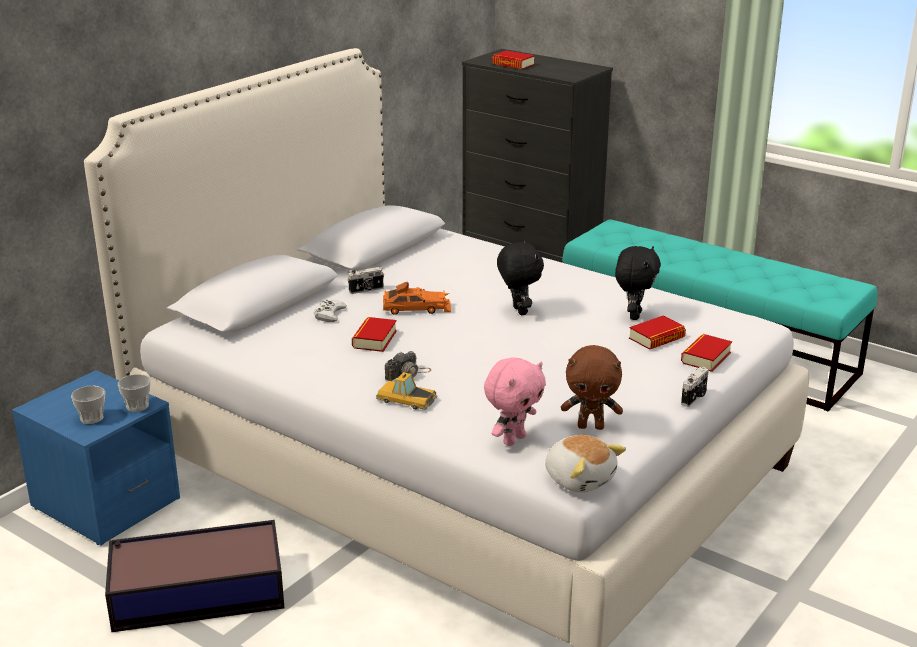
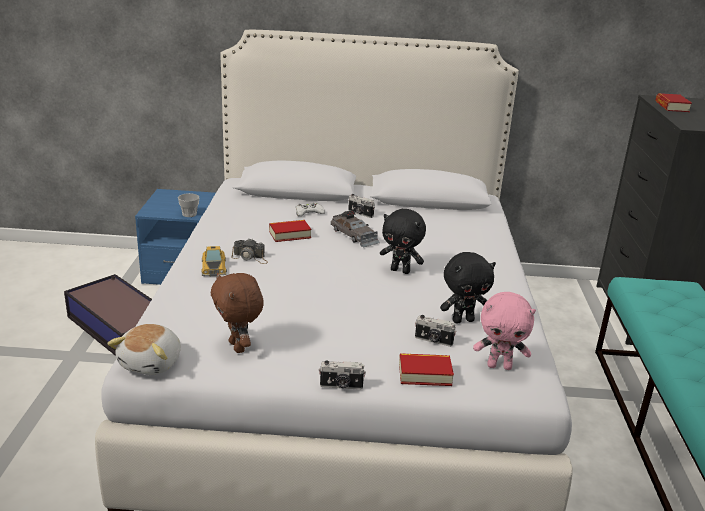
camera: 55 degrees right, 0 degrees up
(92, 418) = (165, 208): cup -> none
(416, 308) = (354, 235): orange toy car -> grey toy car
(513, 439) = (188, 319): pink plush toy -> pink plush toy (499, 366)
(518, 311) = (401, 271): black plush toy -> black plush toy turned 75 degrees clockwise
(656, 338) = (433, 341): book -> camera

